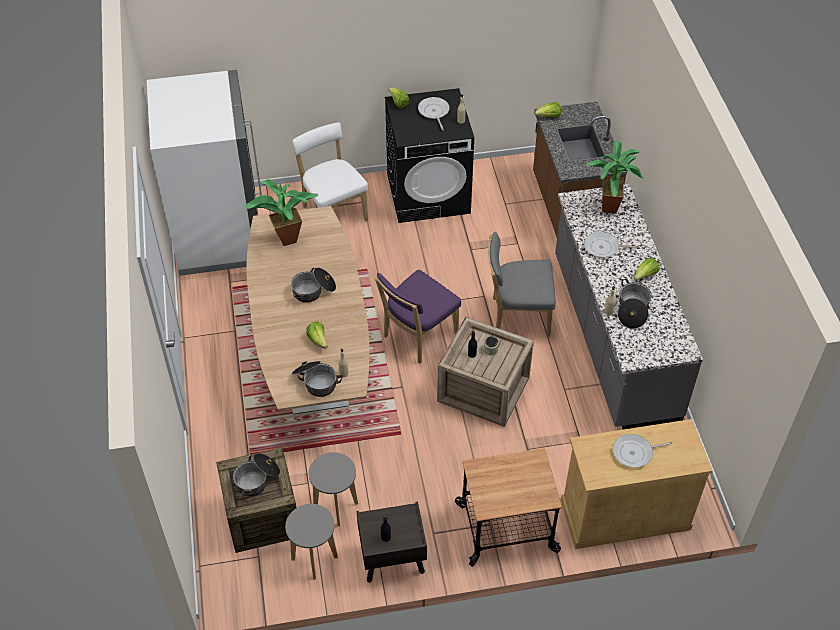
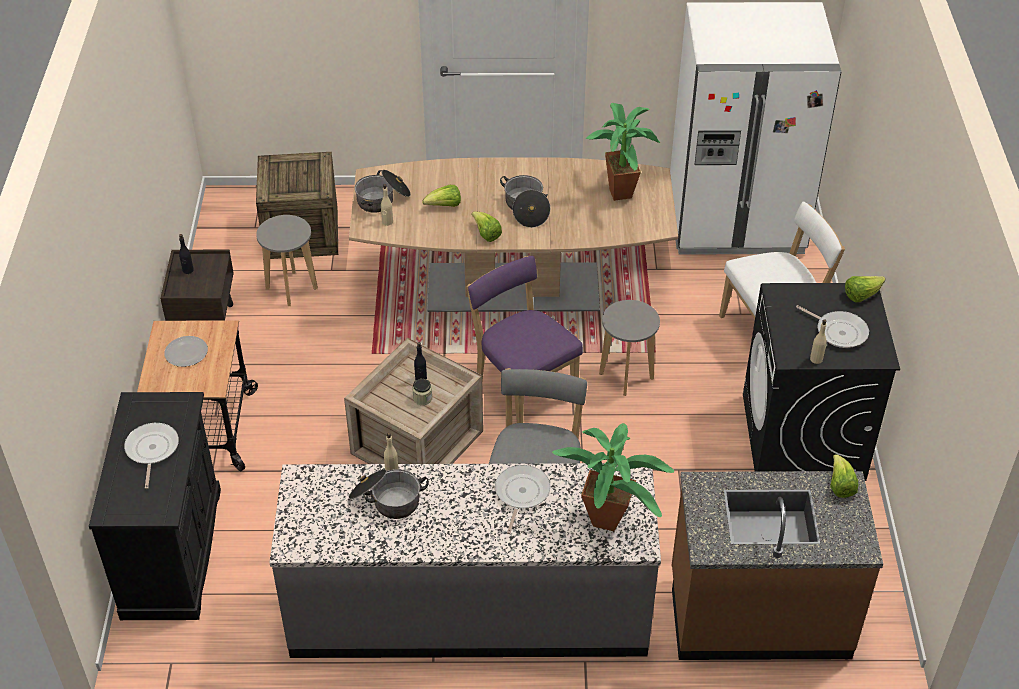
camera: 100 degrees right, 5 degrees down
(257, 479) = (296, 178): cooking pot -> none
(314, 558) = (234, 267): grey stool -> grey stool (626, 376)
(434, 112) = (838, 331): frying pan -> frying pan turned 45 degrees clockwise
(507, 486) = (186, 353): none -> plate
(625, 514) = (173, 552): beige cabinet -> black cabinet
(645, 275) = (450, 532): lettuce -> lettuce (486, 234)

